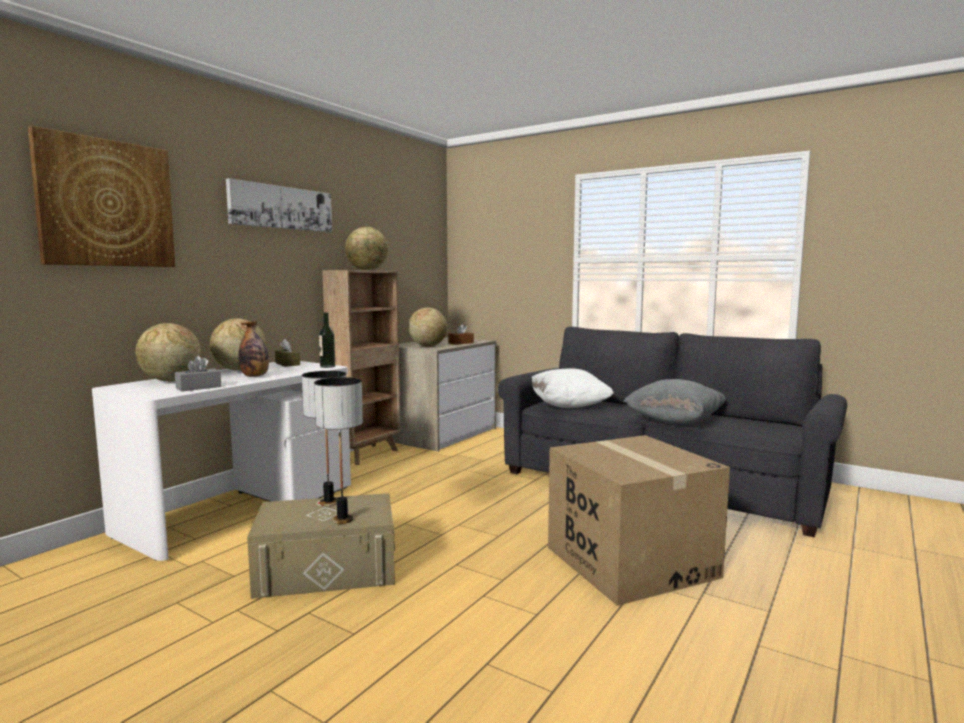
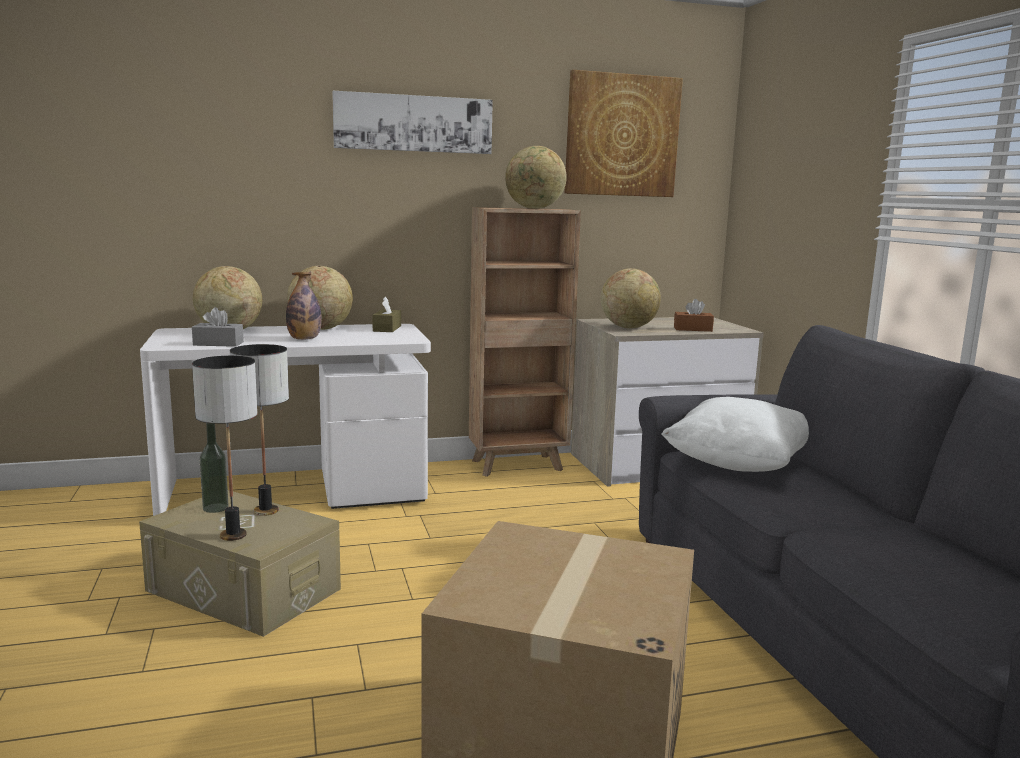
camera: 40 degrees right, 5 degrees up
(106, 203) = (184, 130): picture -> picture (622, 136)
(327, 366) = (409, 339): bottle -> bottle (215, 508)
(674, 421) = (853, 544): grey pillow -> none

